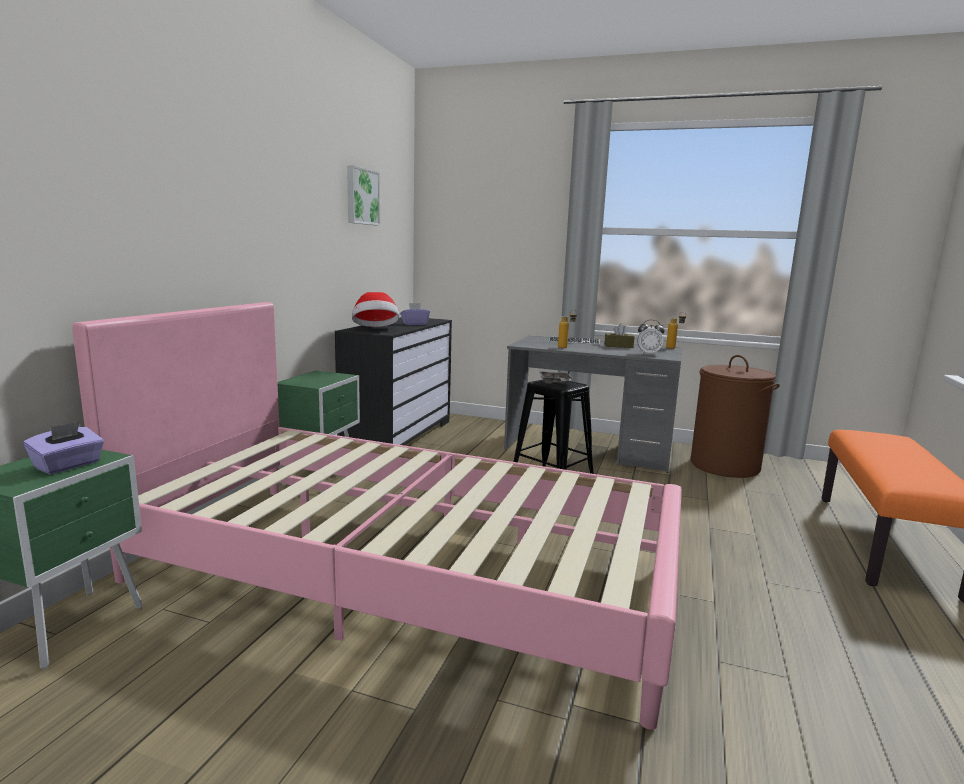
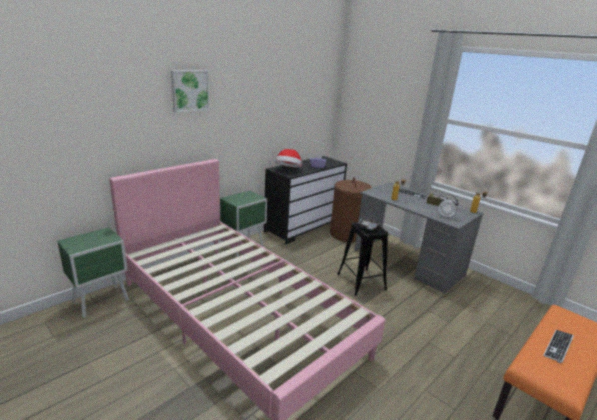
camera: 25 degrees right, 10 degrees up
(68, 465) = (97, 241): purple tissue box -> none
(361, 196) = (293, 90): picture -> picture (189, 90)
(725, 466) = (492, 299): brown laundry basket -> brown laundry basket (347, 234)
(900, 460) = (558, 346): none -> keyboard

